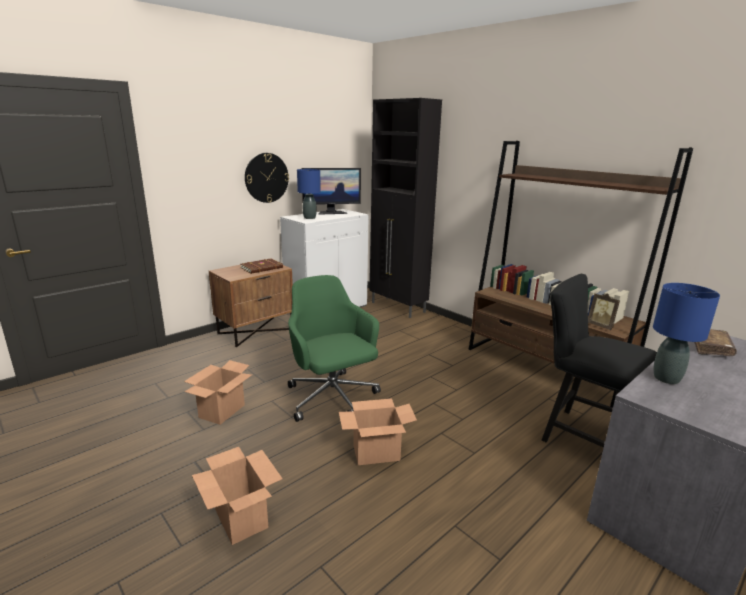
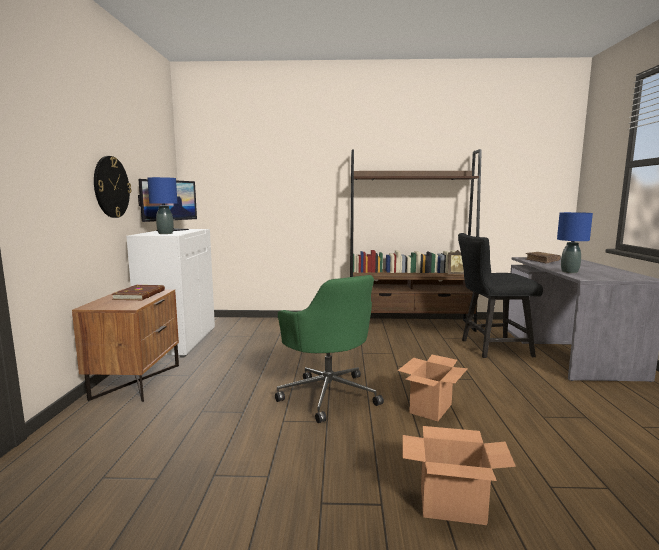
camera: 45 degrees left, 10 degrees down
(222, 411) = (254, 453): cardboard box -> none
(332, 398) = (328, 394): green office chair -> green office chair turned 135 degrees counterclockwise
(398, 307) = (245, 322): black cabinet -> none

